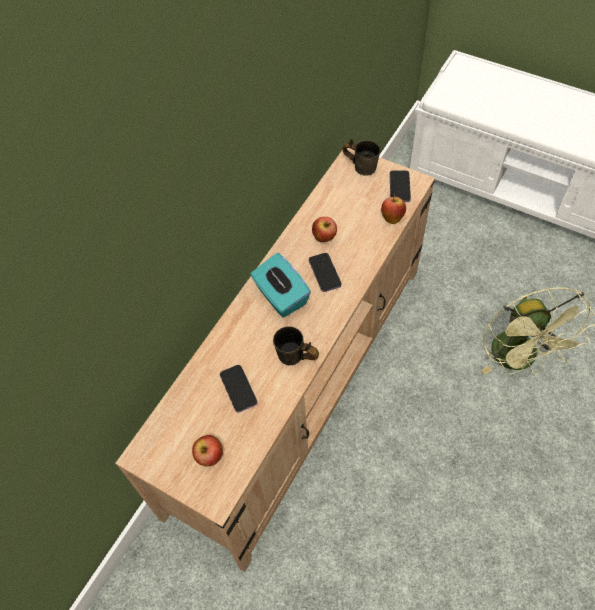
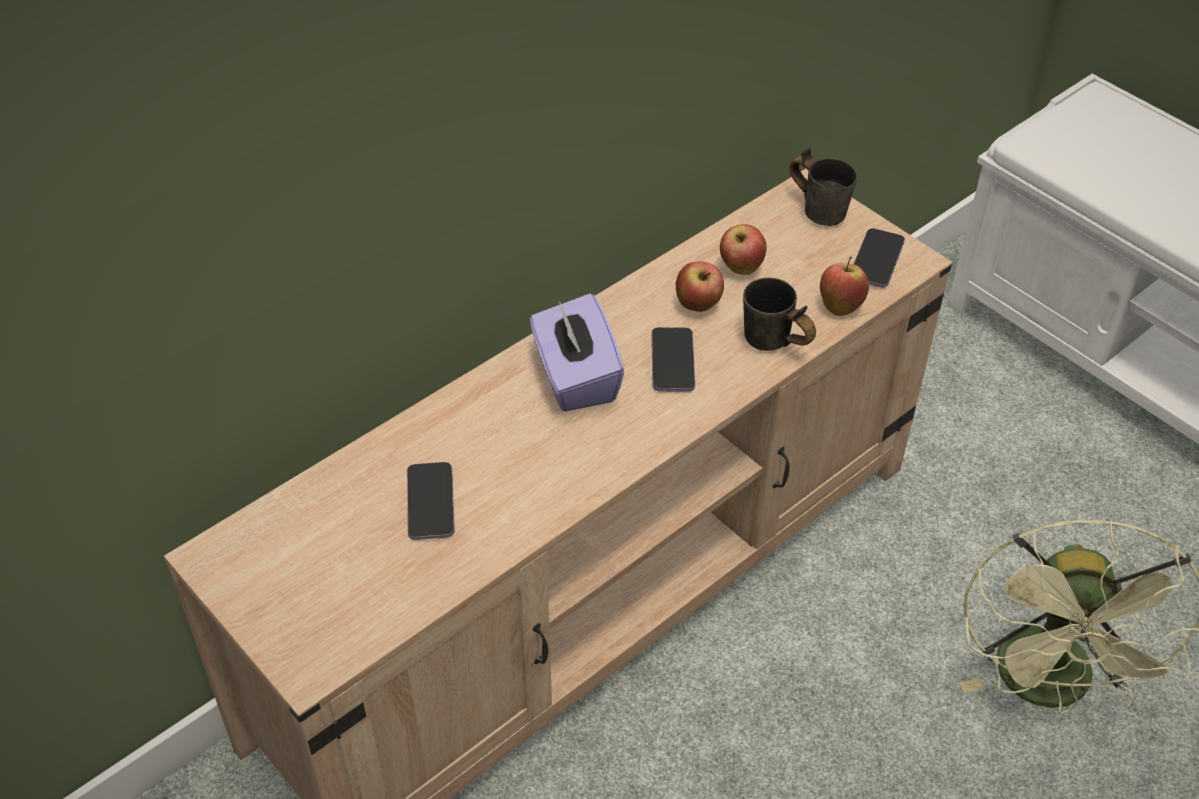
camera: 15 degrees right, 10 degrees down
(210, 456) = (329, 596): apple -> apple (740, 268)
(281, 296) = (575, 378): turquoise tissue box -> purple tissue box
(295, 360) = (553, 486): grey mug -> grey mug (771, 346)

